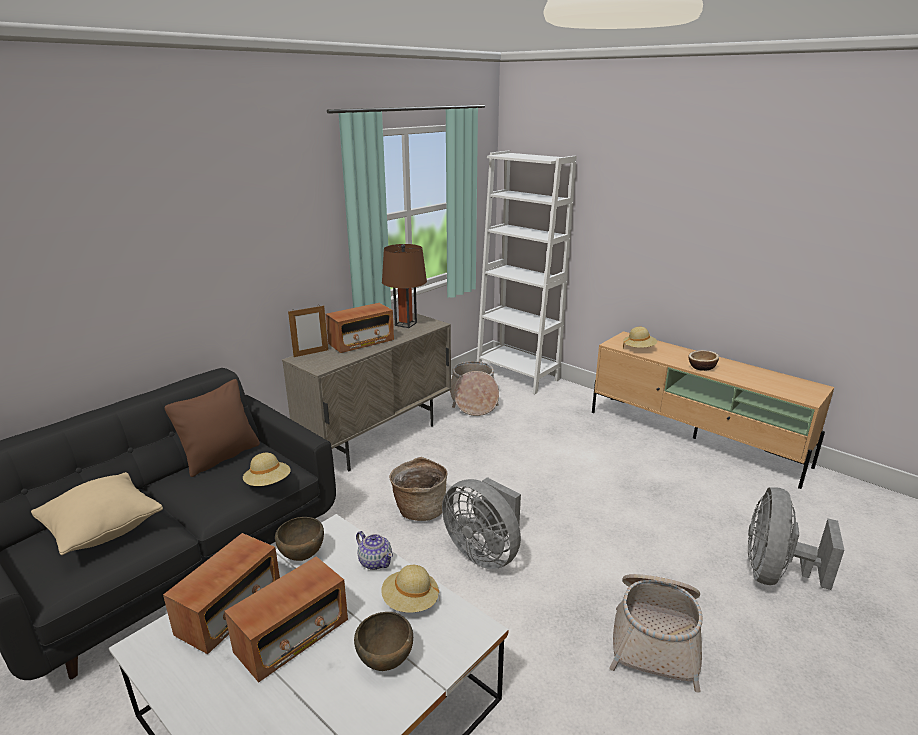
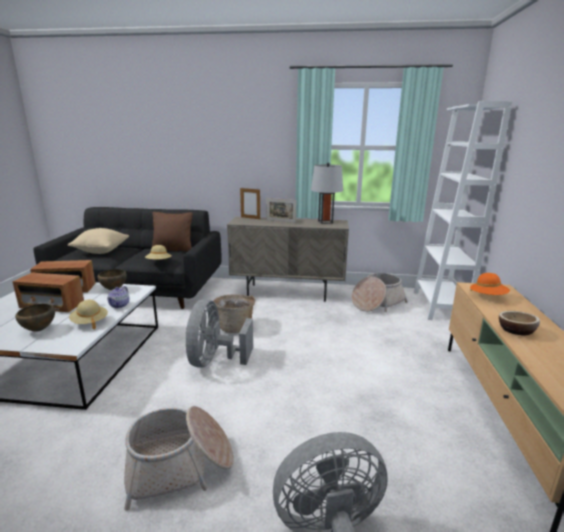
camera: 55 degrees right, 5 degrees down
(361, 343) = (281, 221): radio -> picture frame
(406, 324) = (325, 222): brown table lamp -> grey table lamp
(639, 348) = (488, 297): beige hat -> orange hat

